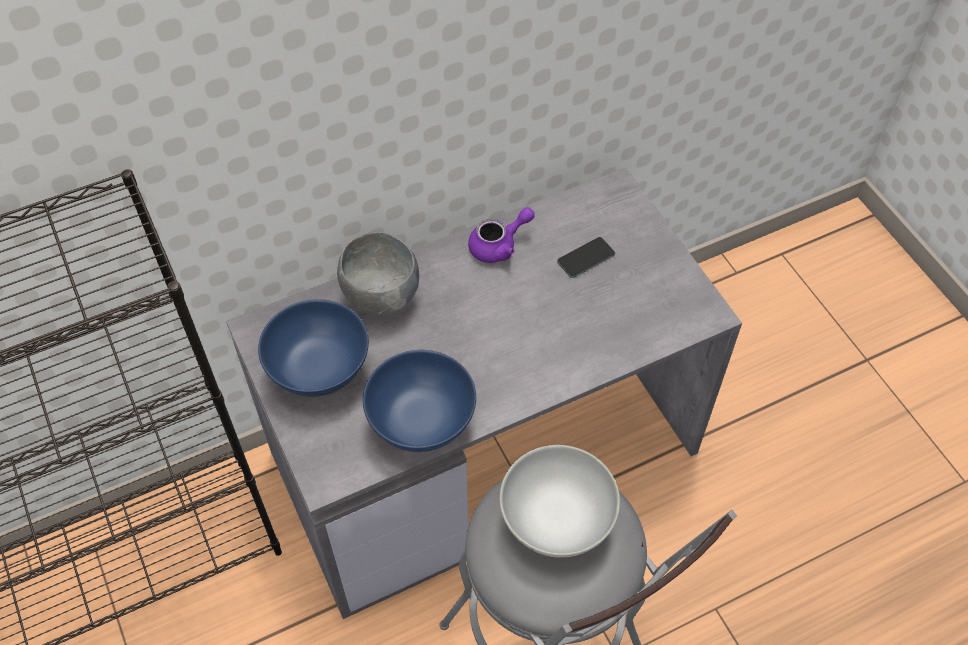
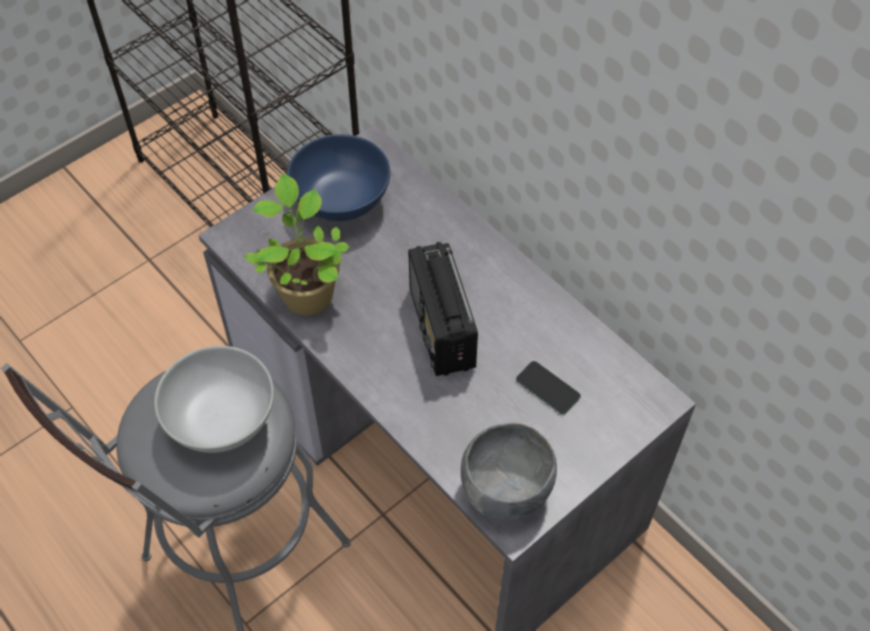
camera: 75 degrees right, 0 degrees up
(381, 296) = (437, 225): grey bowl -> grey bowl (504, 491)
(422, 421) = (306, 292): blue bowl -> potted plant
(499, 246) = (534, 306): purple teapot -> none
(502, 320) = (442, 330): none -> radio

